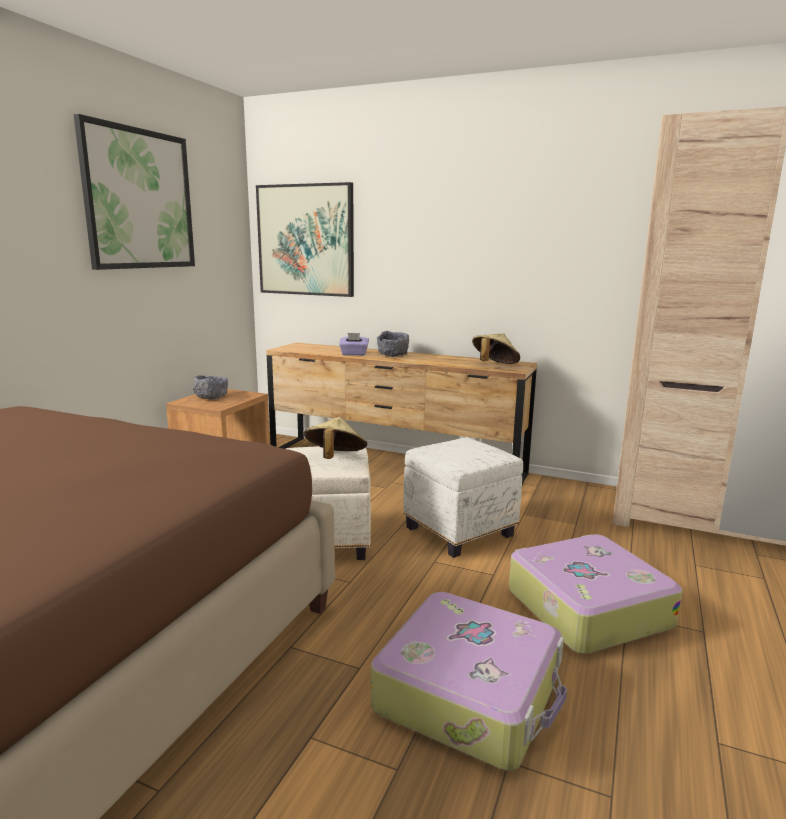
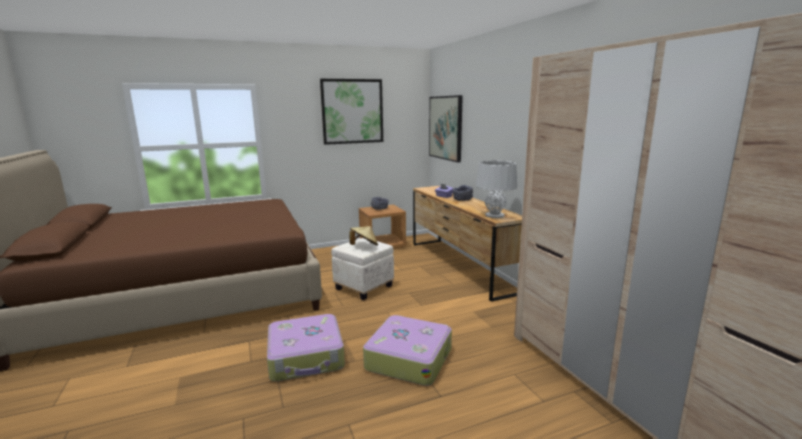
camera: 45 degrees right, 0 degrees up
(459, 530) = (424, 305): white ottoman -> none
(494, 366) = (494, 215): beige hat -> grey table lamp

